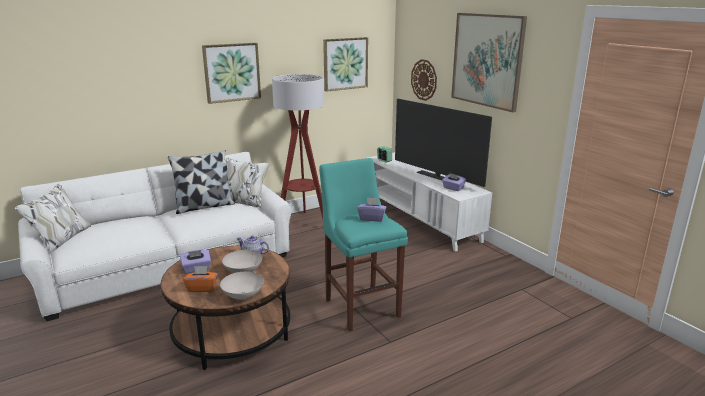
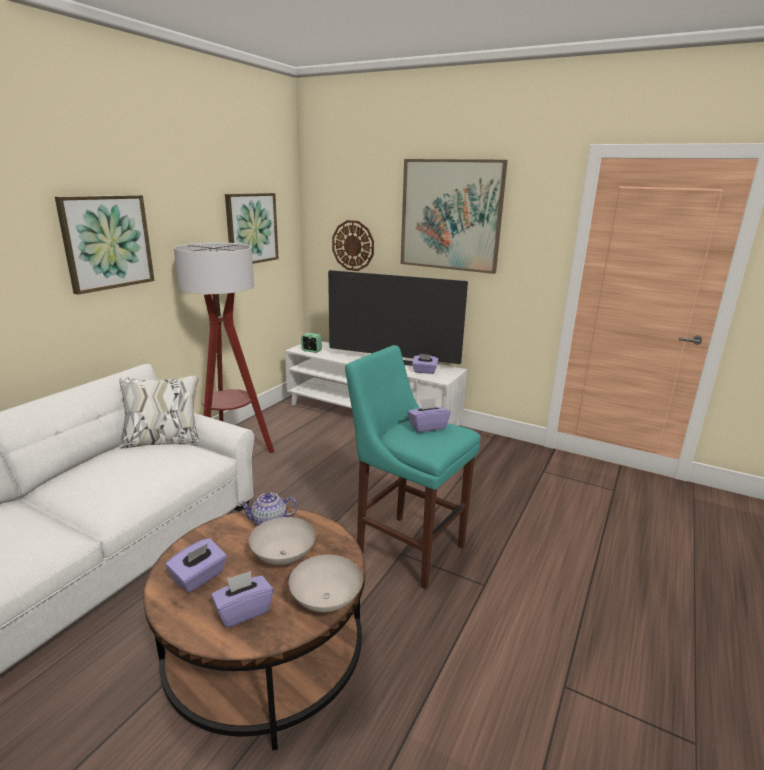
camera: 30 degrees left, 0 degrees up
(202, 288) = (243, 611): orange tissue box -> purple tissue box
(204, 206) = (109, 462): pillow -> none

